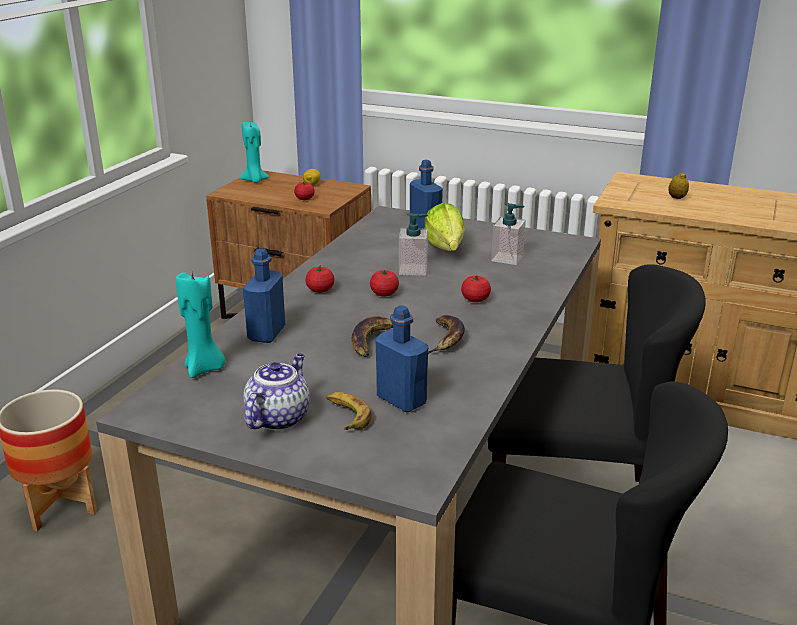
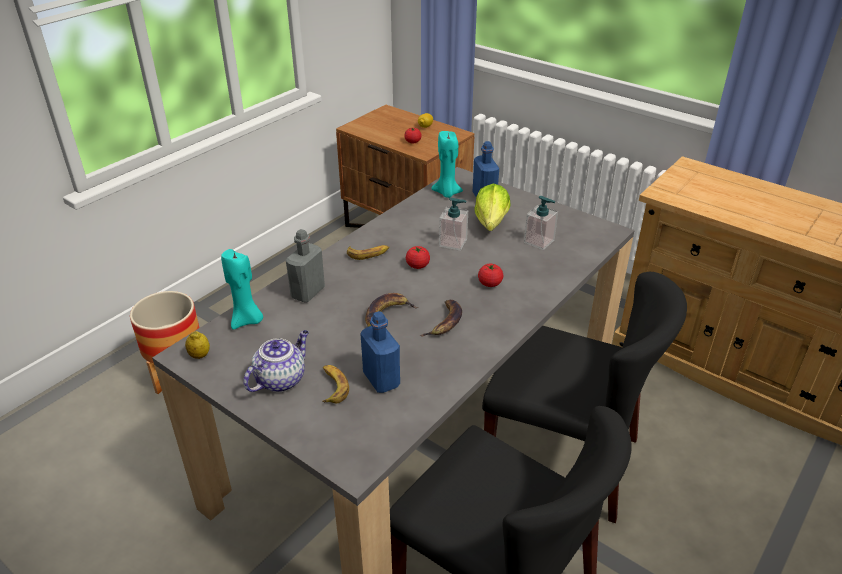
camera: 15 degrees right, 10 degrees up
(255, 180) = (380, 117): turquoise candle -> turquoise candle (447, 193)
(266, 333) = (308, 292): blue bottle -> grey bottle
(320, 290) = (368, 254): tomato -> banana
(677, 198) = (723, 196): lemon -> lemon (199, 355)

